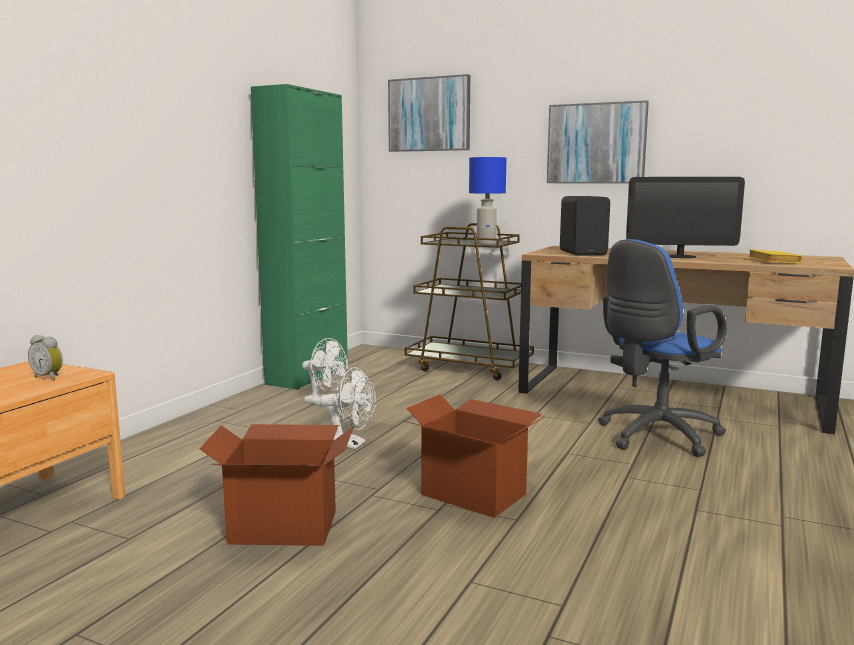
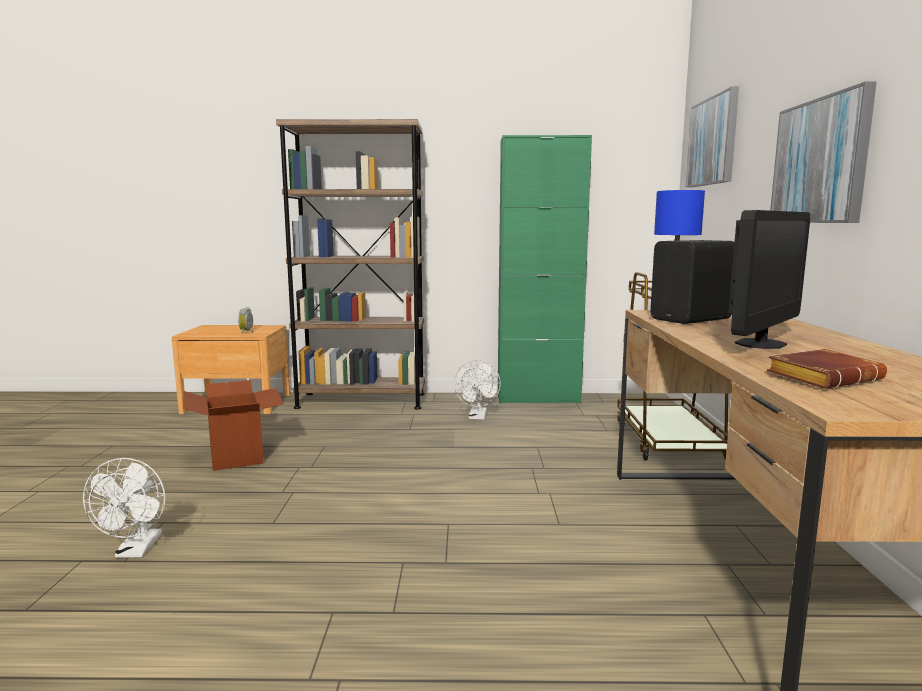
camera: 65 degrees right, 0 degrees up
(172, 439) = (361, 401): none -> brown bookcase
(350, 444) = (393, 442): white fan -> white fan (136, 550)
(474, 494) = (317, 499): cardboard box -> none
(654, 436) = (554, 568): blue office chair -> none
(680, 256) = (760, 344): monitor -> monitor turned 120 degrees counterclockwise
(771, 261) = (823, 377): yellow book -> brown book

